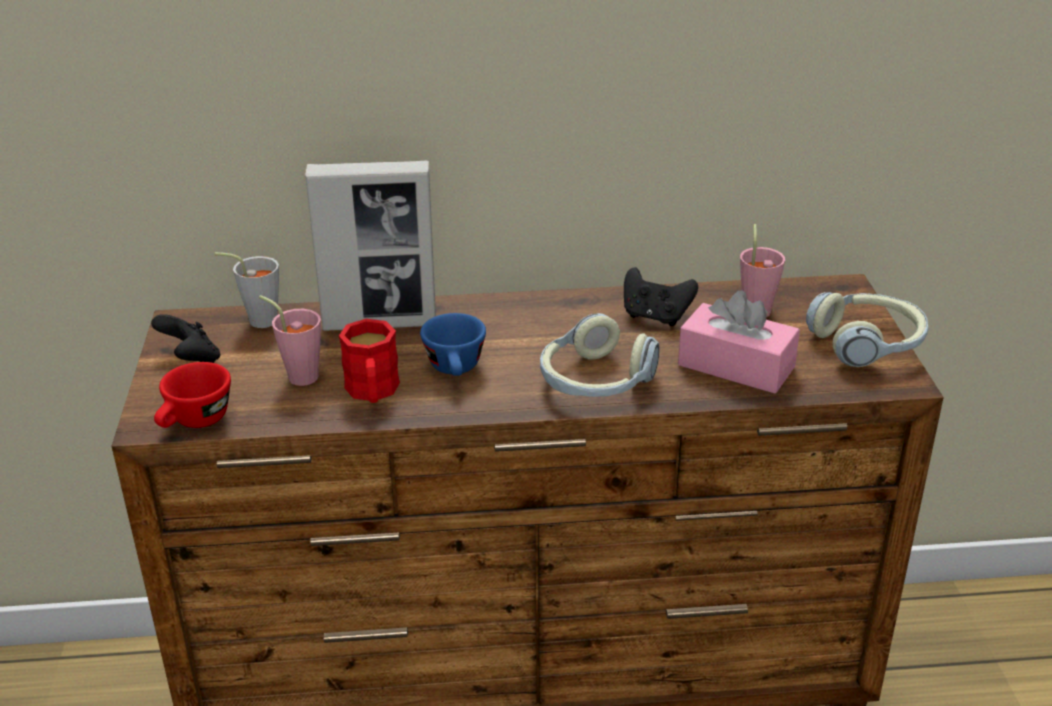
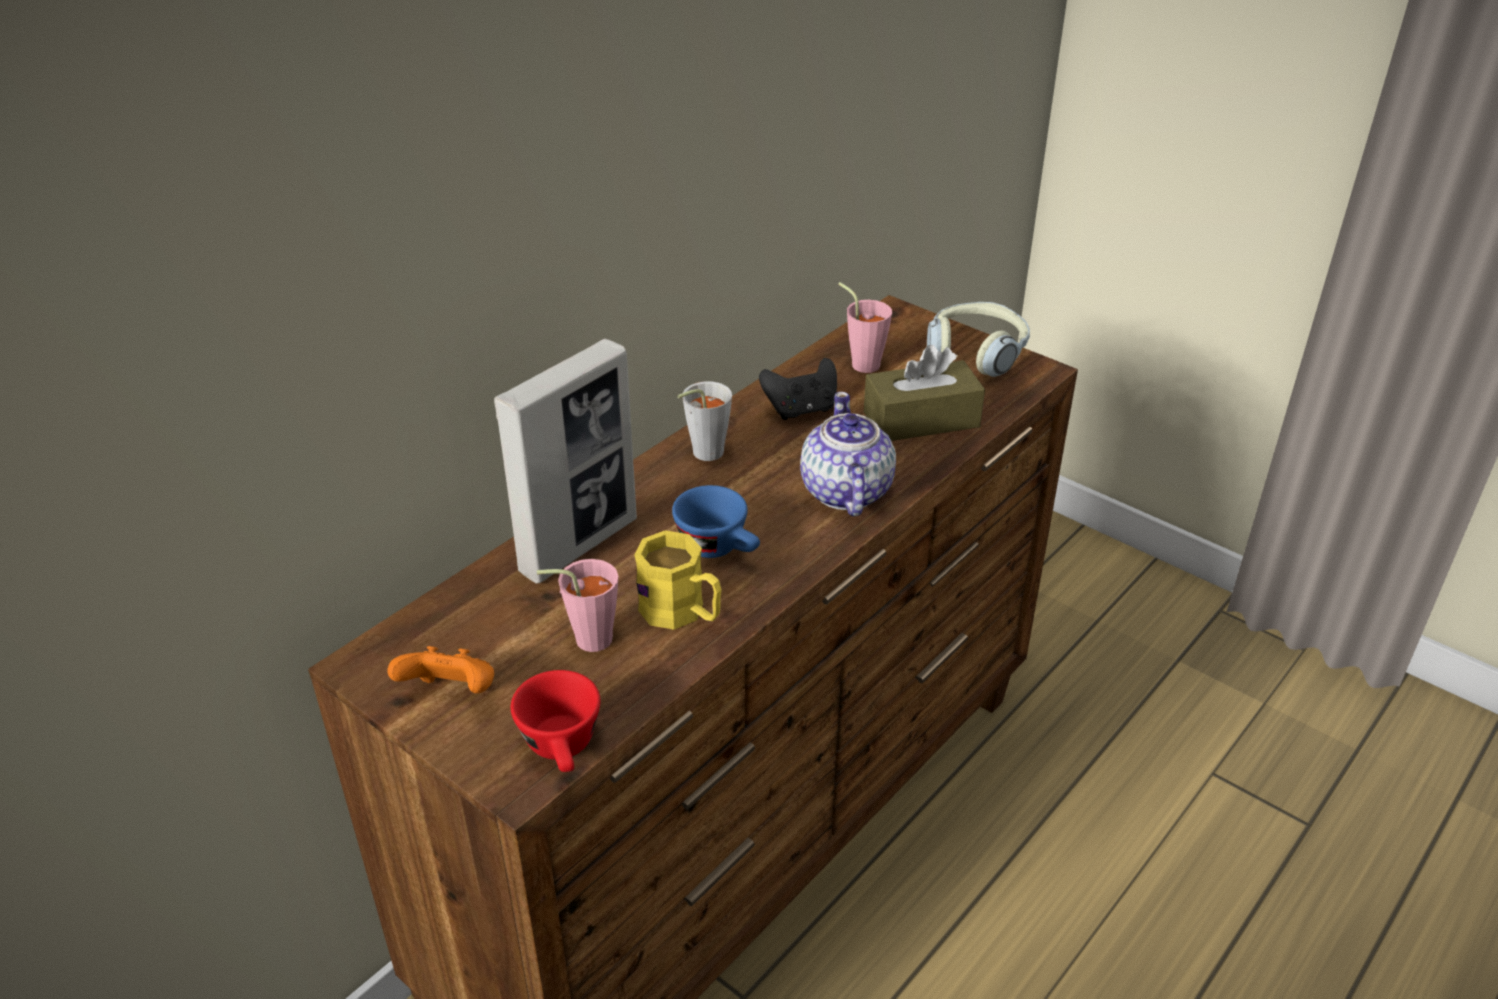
camera: 45 degrees left, 5 degrees up
(192, 361) = (452, 694): black game controller -> orange game controller
(257, 320) = (448, 613): grey cup -> grey cup (702, 454)
(372, 392) = (682, 613): red mug -> yellow mug
(595, 382) = (845, 492): headphones -> teapot
(736, 366) = (921, 420): pink tissue box -> brown tissue box

